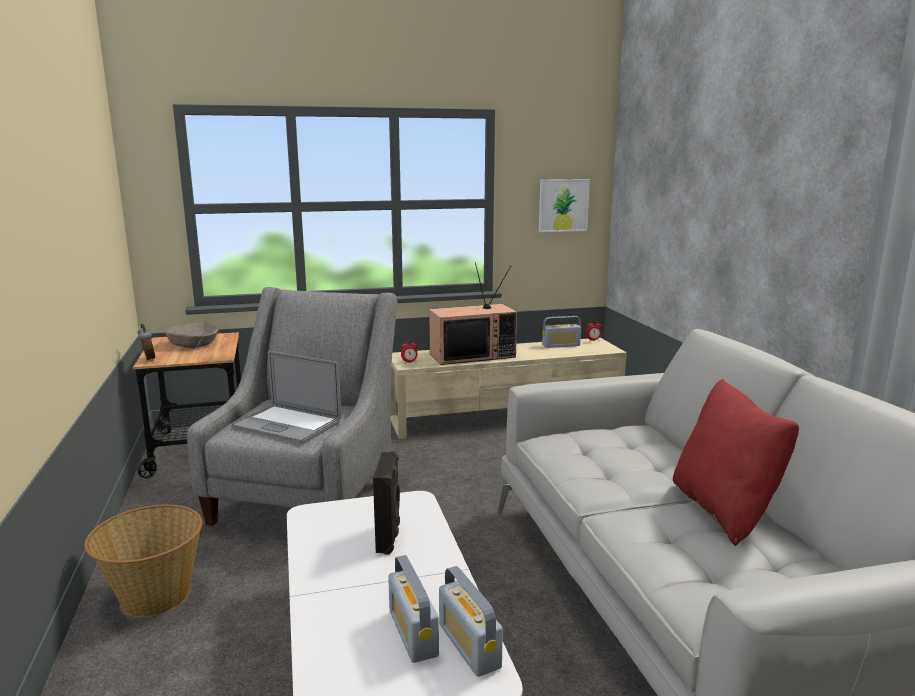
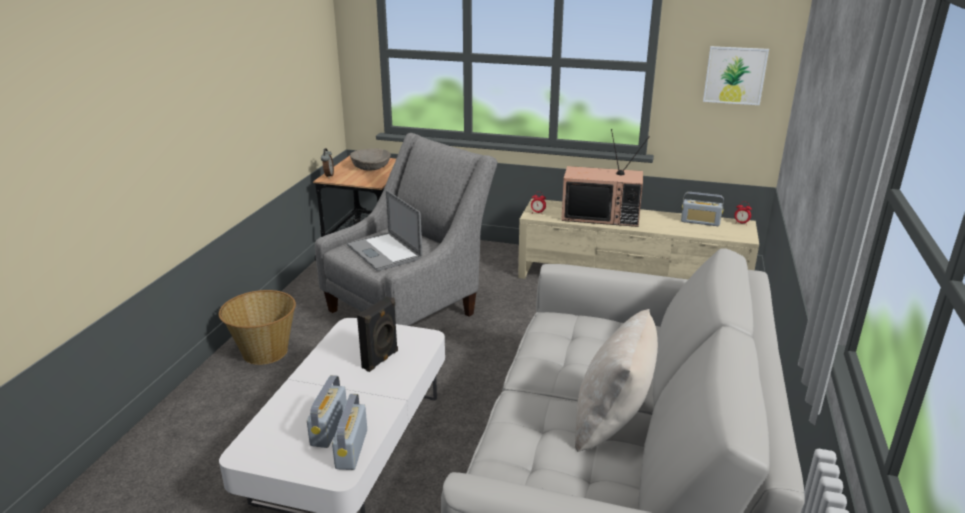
camera: 30 degrees right, 10 degrees up
(724, 511) = (612, 422): red pillow -> beige pillow

